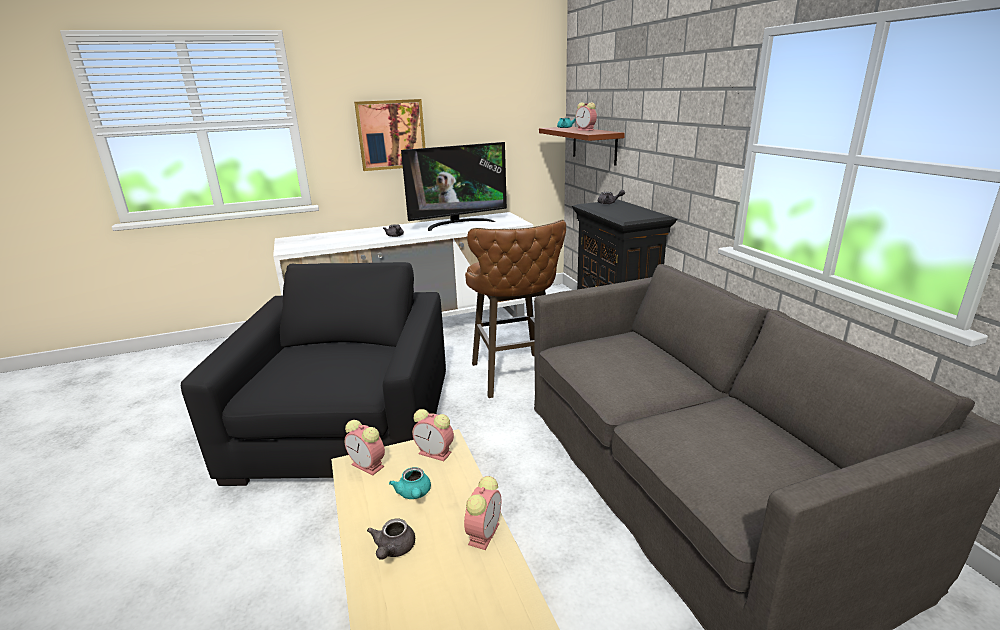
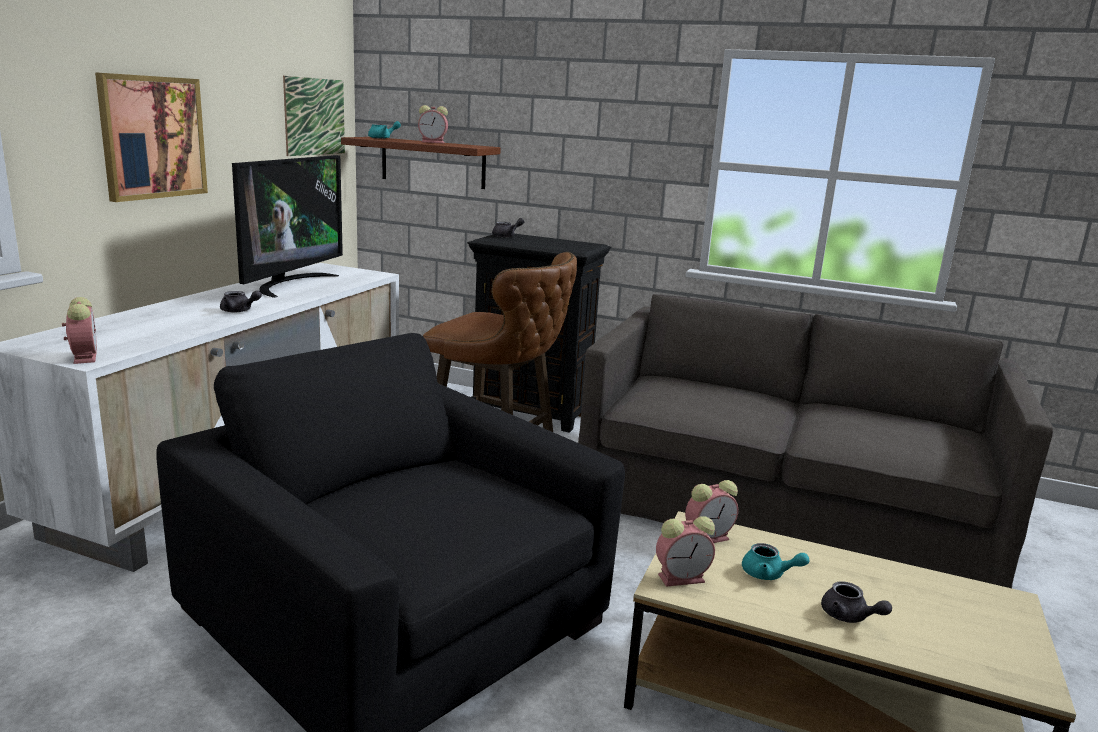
camera: 50 degrees left, 5 degrees down
(484, 532) = (867, 567): alarm clock -> alarm clock (84, 357)
(523, 115) = (315, 116): none -> picture

